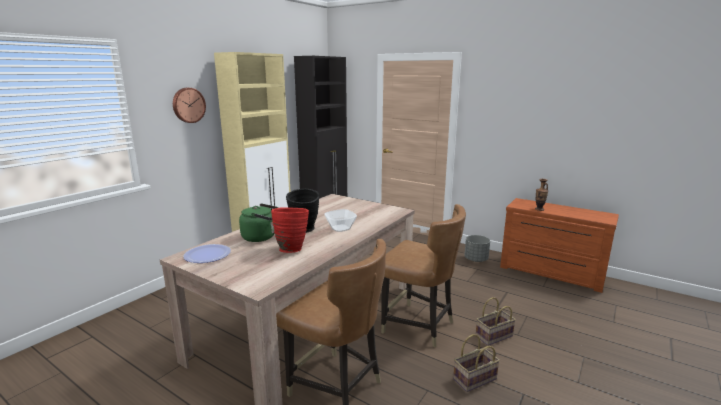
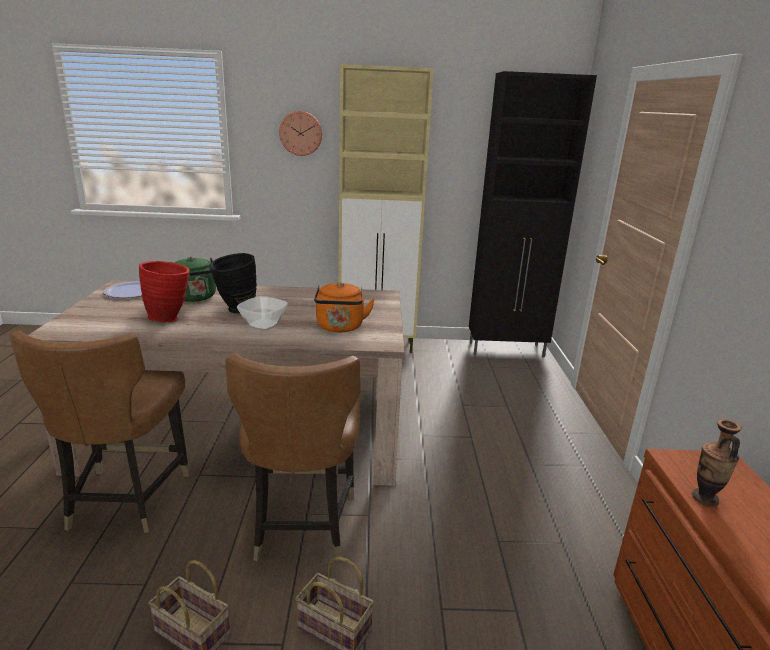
camera: 55 degrees right, 5 degrees up
(368, 214) = (340, 328): none -> orange kettle
(475, 259) = (599, 529): grey planter -> none

